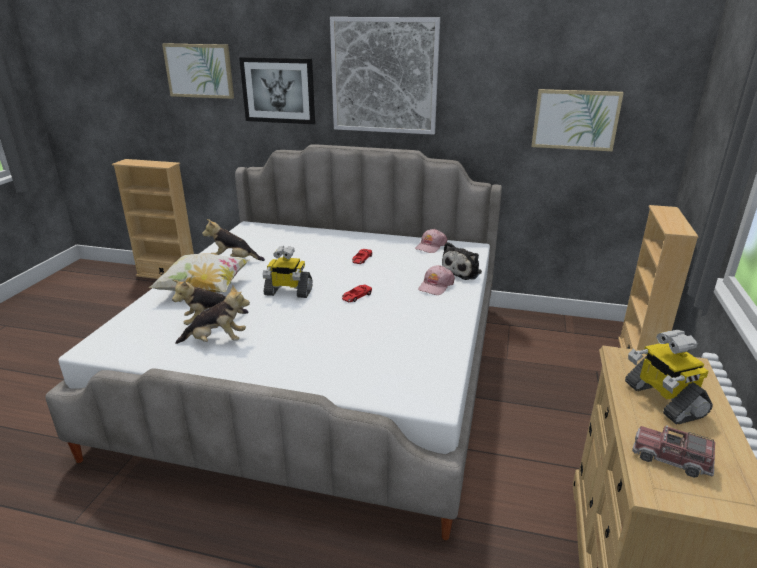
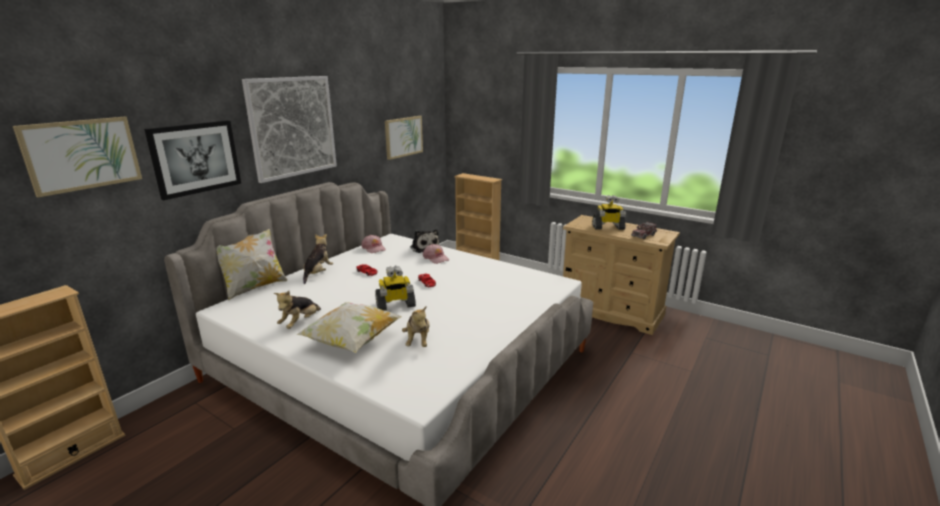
camera: 70 degrees left, 5 degrees down
(217, 341) = (452, 340): plush toy -> plush toy (318, 273)
(288, 292) = (395, 305): toy robot -> toy robot turned 45 degrees clockwise
(295, 225) = (254, 287): none -> pillow

